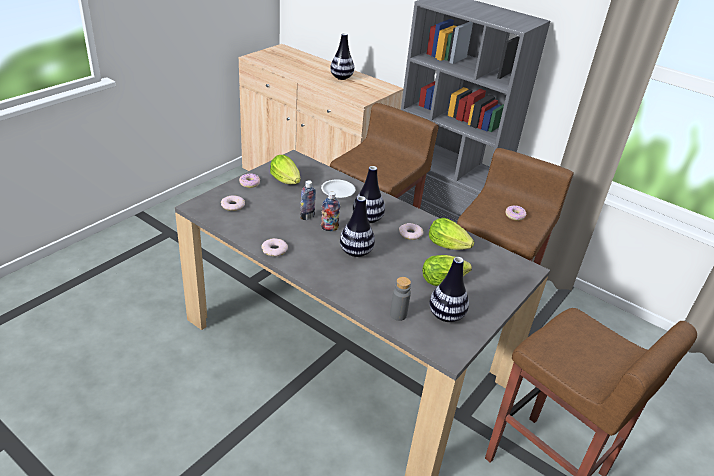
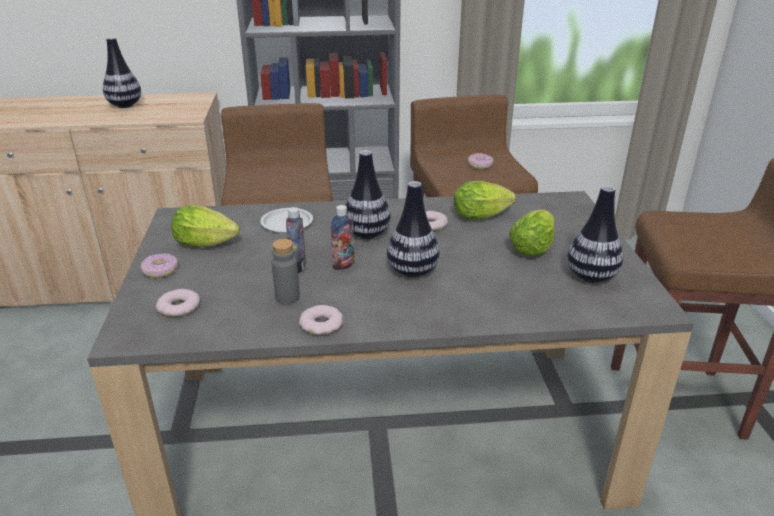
camera: 40 degrees left, 5 degrees down
(398, 315) = (556, 304): grey bottle -> grey bottle (287, 297)

